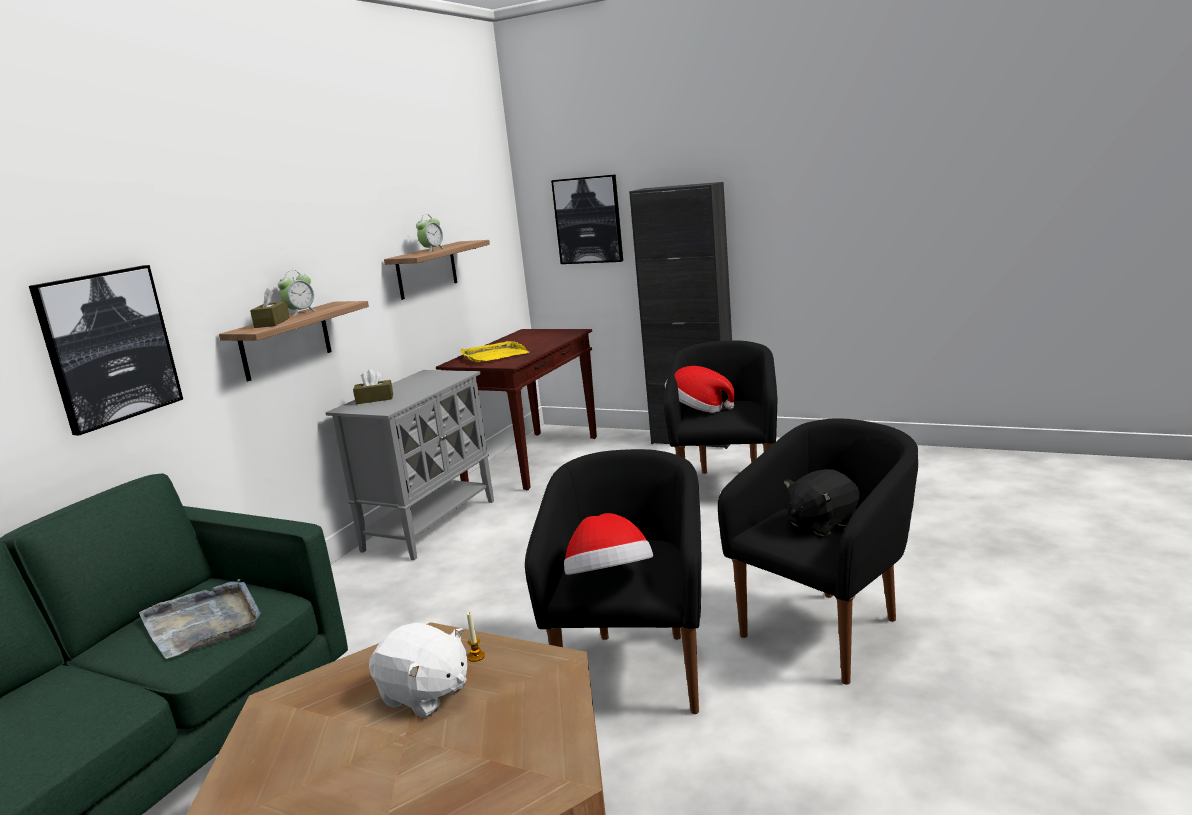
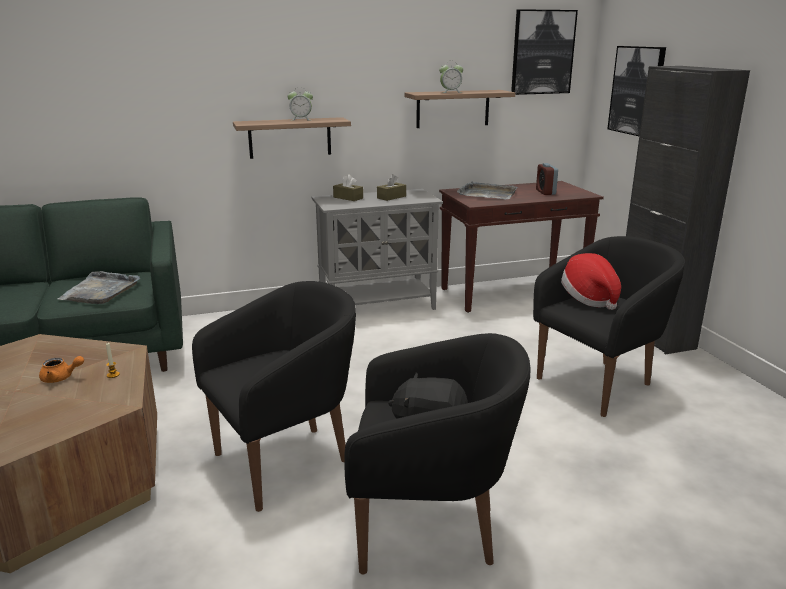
camera: 45 degrees right, 5 degrees up
(109, 347) = (148, 113): picture -> picture (542, 52)
(272, 323) = (267, 122): brown tissue box -> brown tissue box (391, 197)
(425, 695) = (61, 378): white plush toy -> orange teapot
(494, 355) = (487, 194): yellow tray -> grey tray
(538, 339) = (545, 192): none -> alarm clock
(610, 582) = (241, 378): hat -> none

